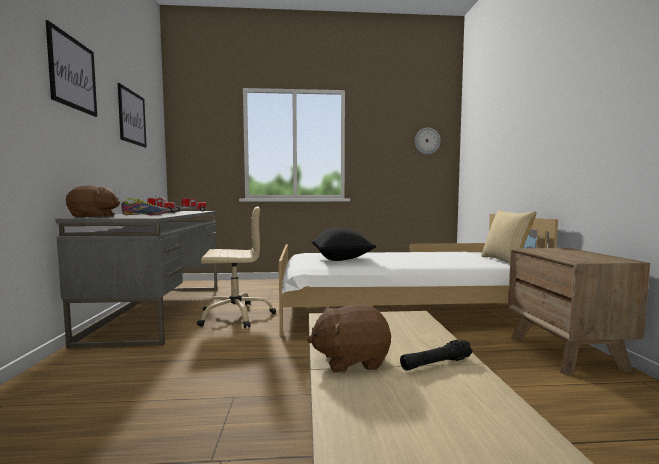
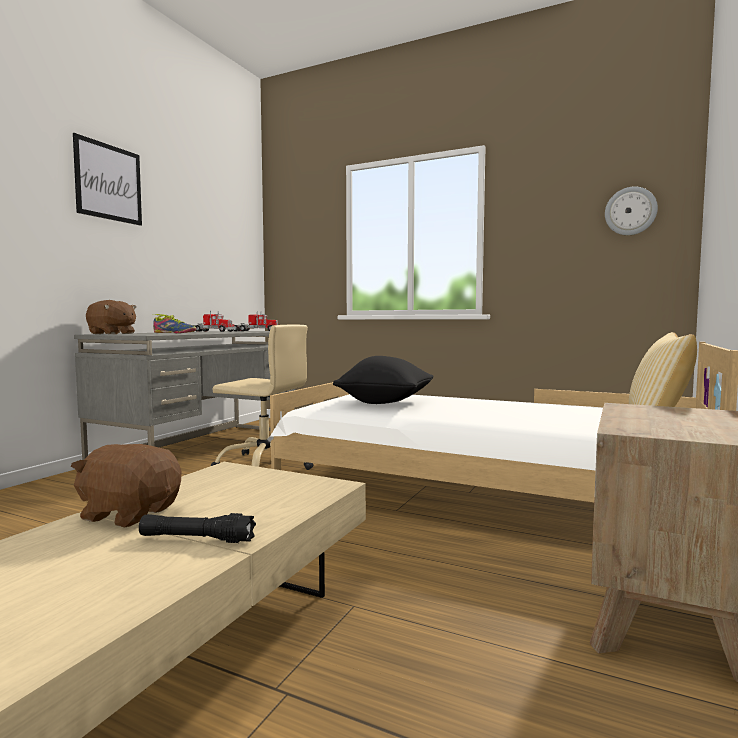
camera: 30 degrees right, 0 degrees up
(132, 117) = (201, 221): picture -> none

